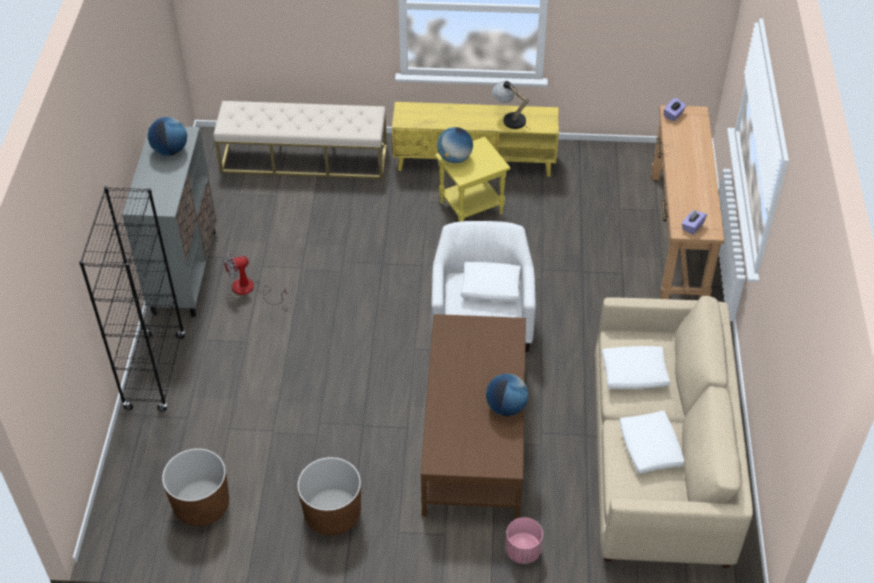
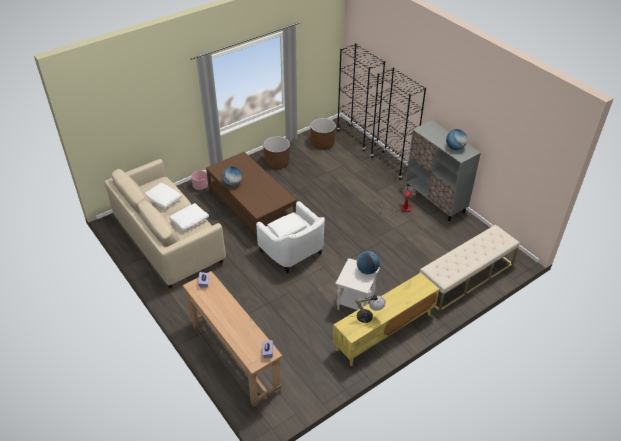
camera: 140 degrees right, 5 degrees down
(127, 474) = (357, 138): none -> black bookcase
(471, 209) = (355, 302): yellow side table -> white side table

